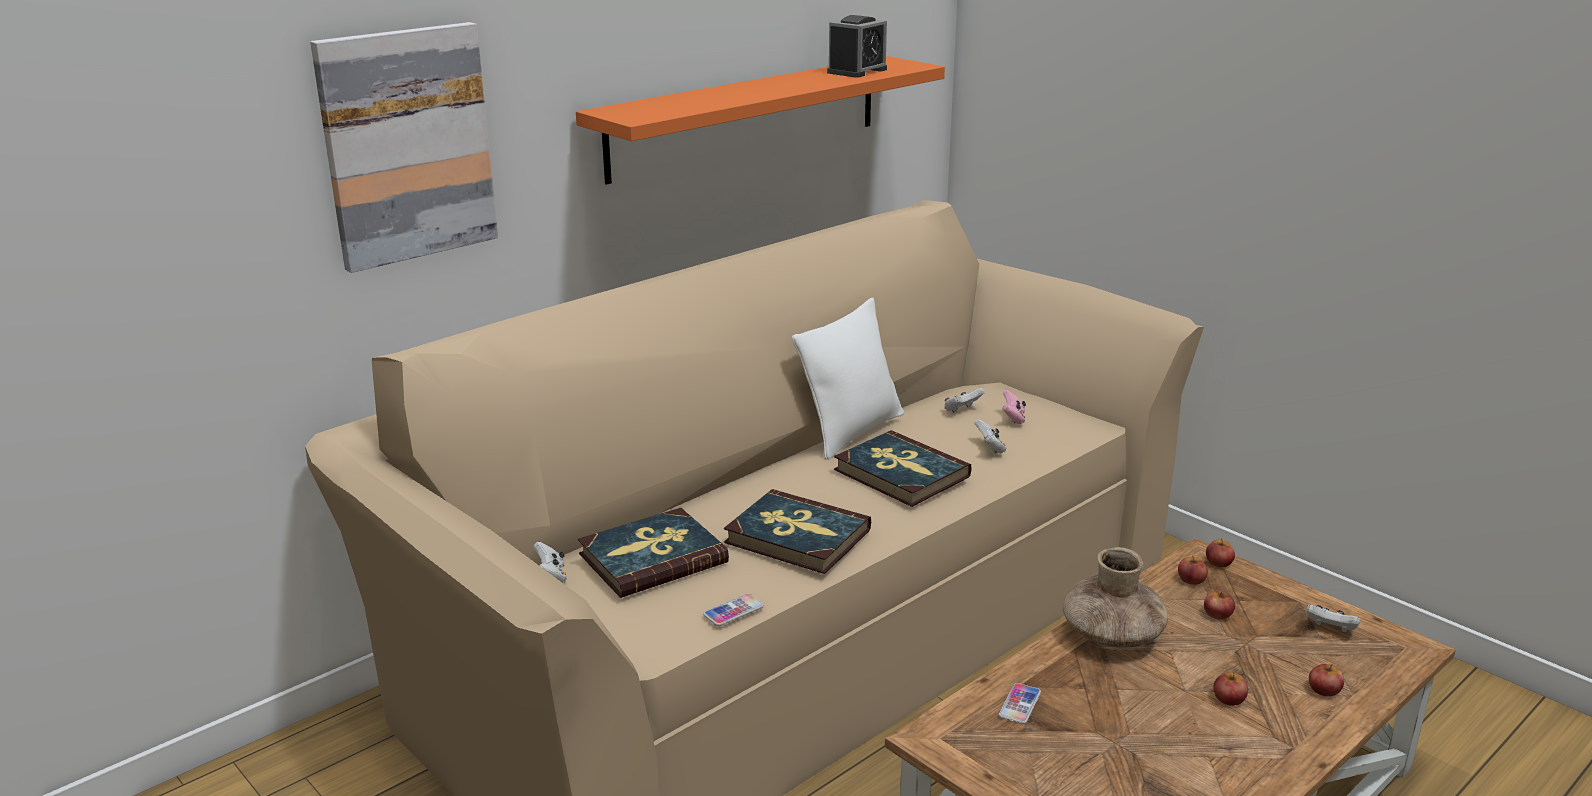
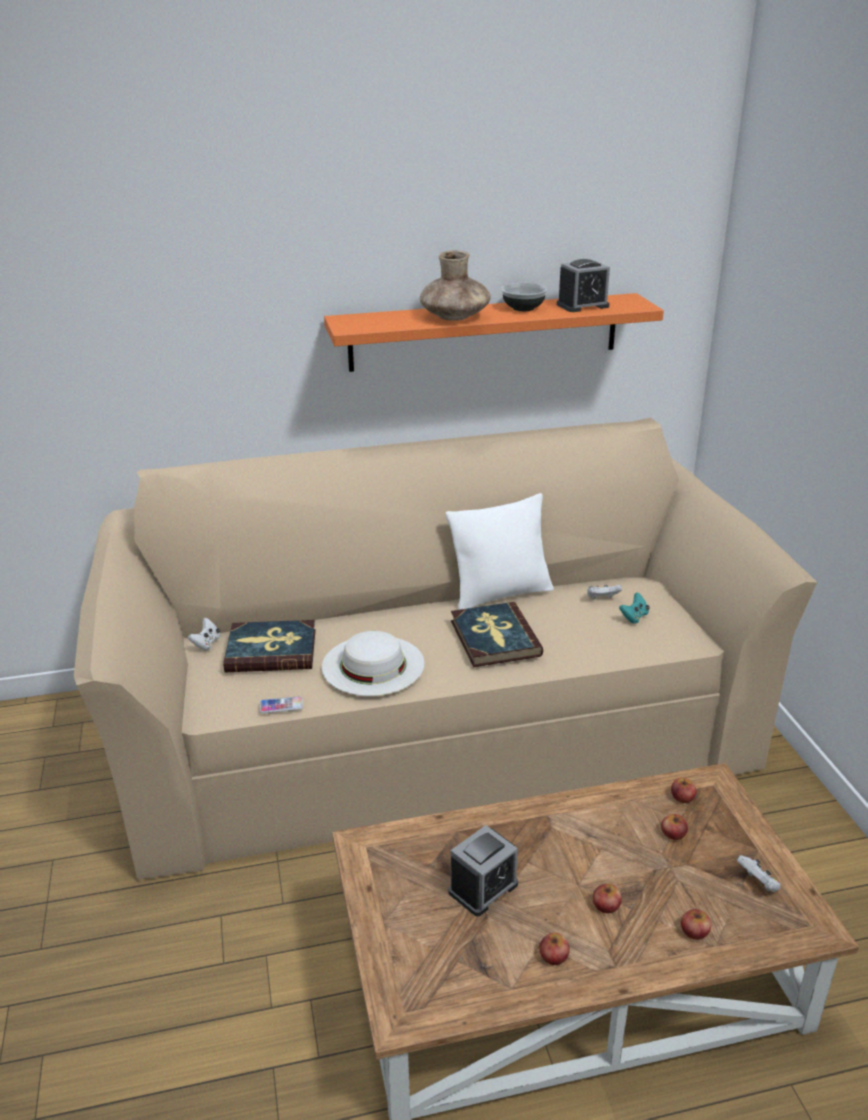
camera: 30 degrees right, 5 degrees up
(407, 145) = (185, 329): picture -> none
(797, 536) = (373, 665): book -> white hat
(799, 79) = (524, 308): none -> bowl
(990, 448) = (587, 637): white game controller -> none
(1013, 418) = (634, 617): pink game controller -> turquoise game controller
(1019, 704) = (444, 845): phone -> none
(1102, 729) = (483, 888): none -> alarm clock
(1112, 635) = (569, 818): brown vase -> brown vase (455, 317)
(1218, 562) = (722, 790): apple -> apple (553, 956)

